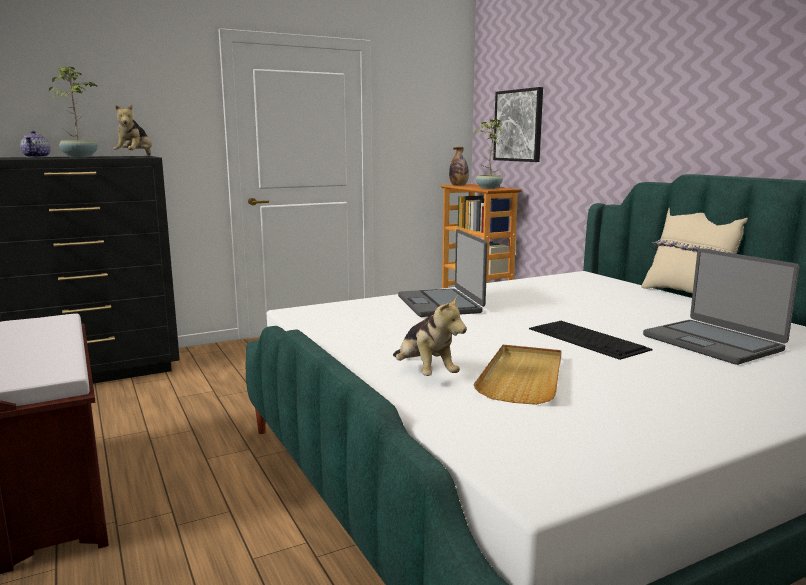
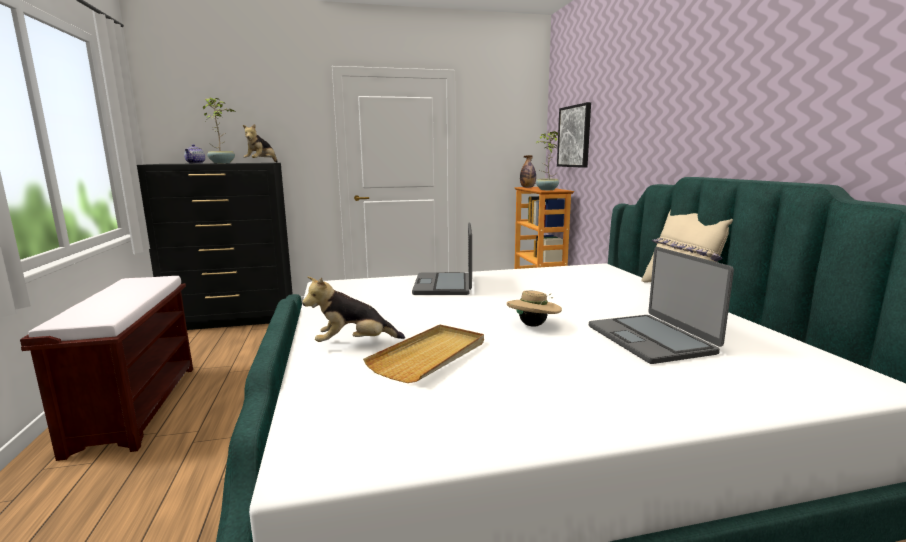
camera: 15 degrees right, 0 degrees up
(425, 373) = (354, 344): plush toy -> plush toy turned 90 degrees clockwise
(588, 339) = (533, 325): keyboard -> beige hat

